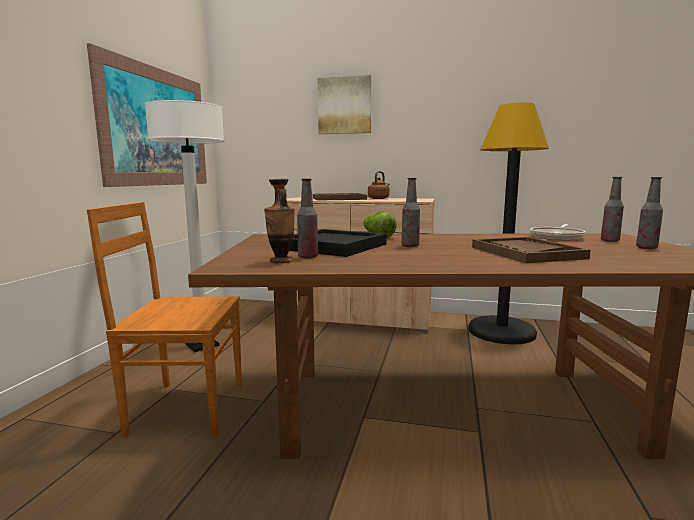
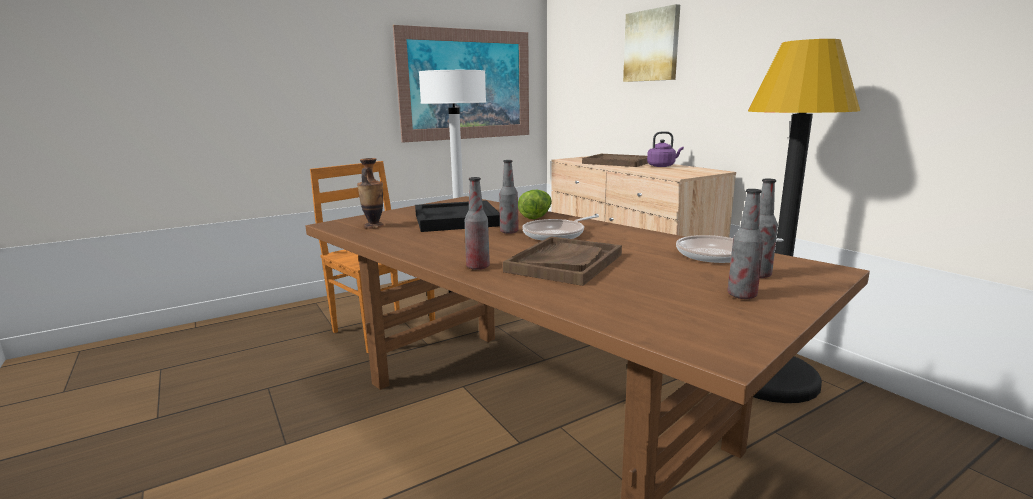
camera: 45 degrees right, 5 degrees up
(308, 257) = (401, 226): bottle -> bottle (478, 267)
(379, 198) = (662, 166): brown kettle -> purple kettle
(444, 242) = (556, 234): none -> frying pan

